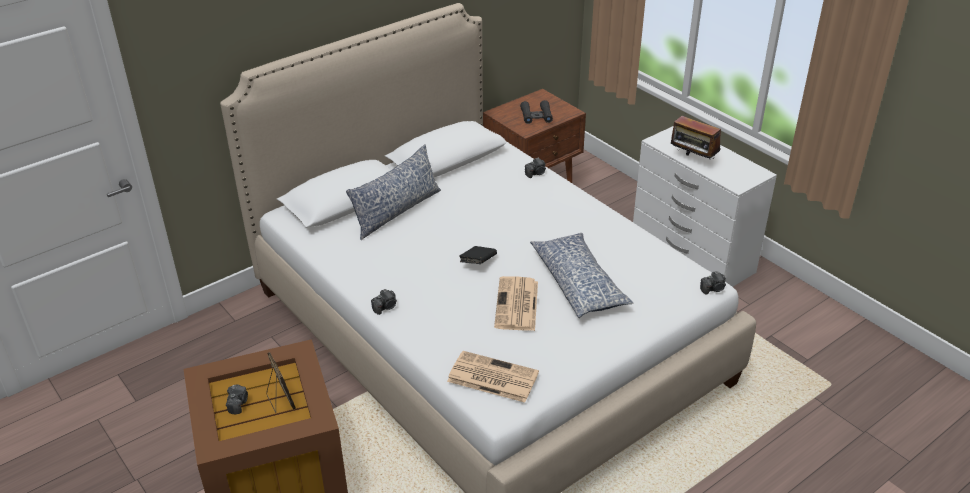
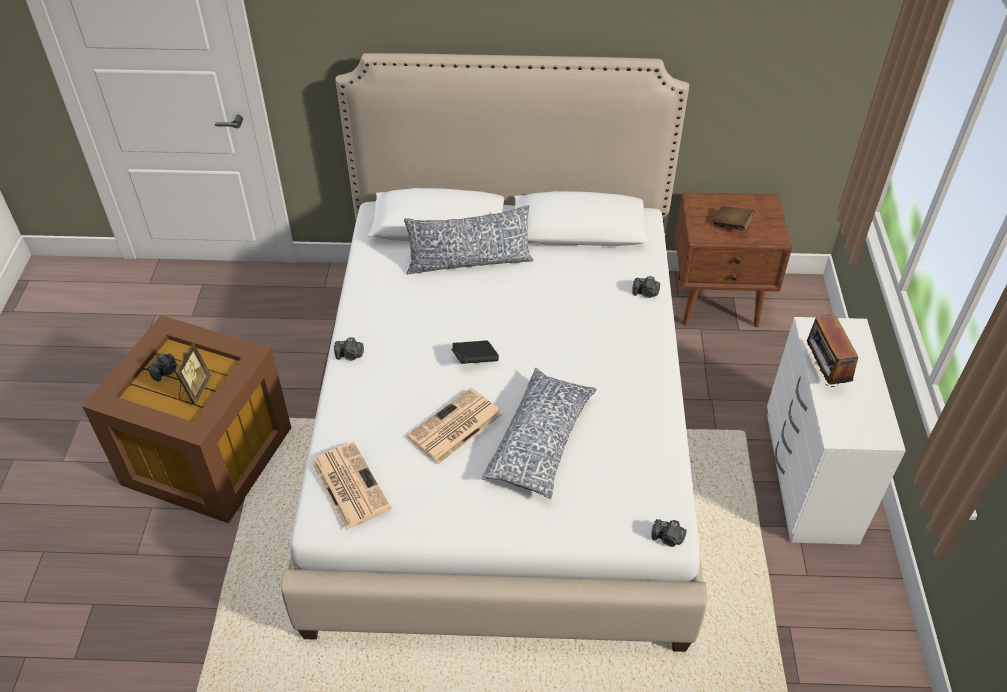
camera: 40 degrees right, 10 degrees up
(536, 116) = (731, 225): black binoculars -> brown book

